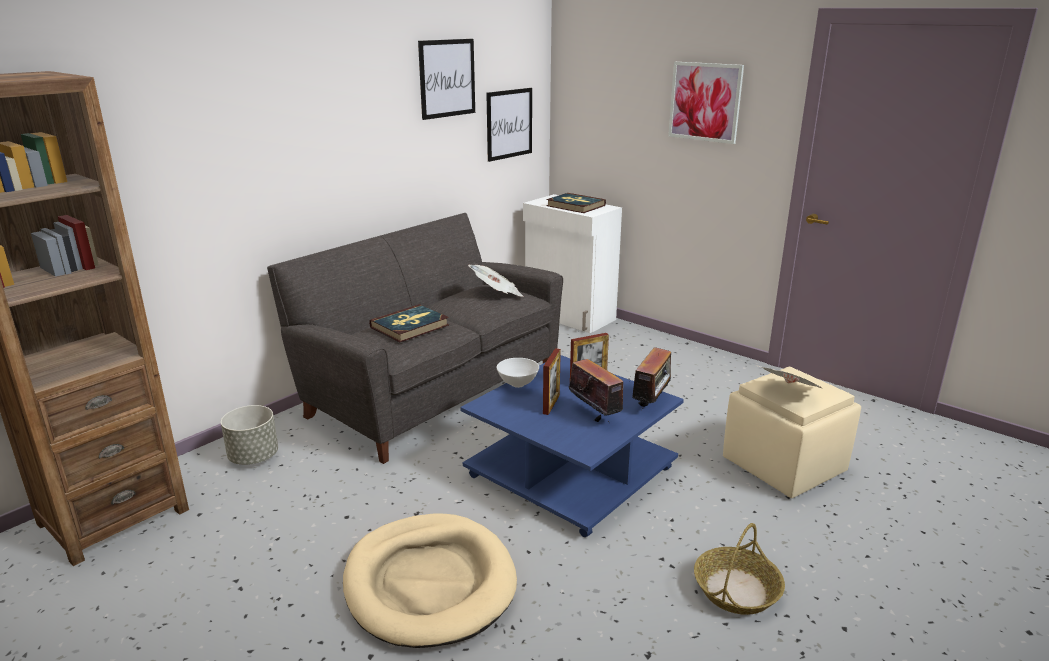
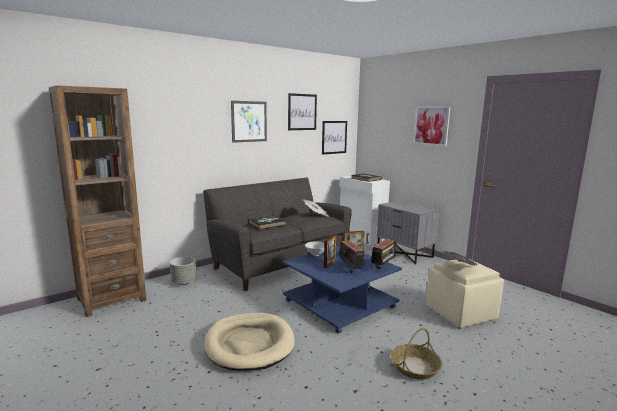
camera: 10 degrees right, 10 degrees down
(345, 110) = (249, 121): none -> picture
(657, 346) = (405, 253): none -> grey nightstand

